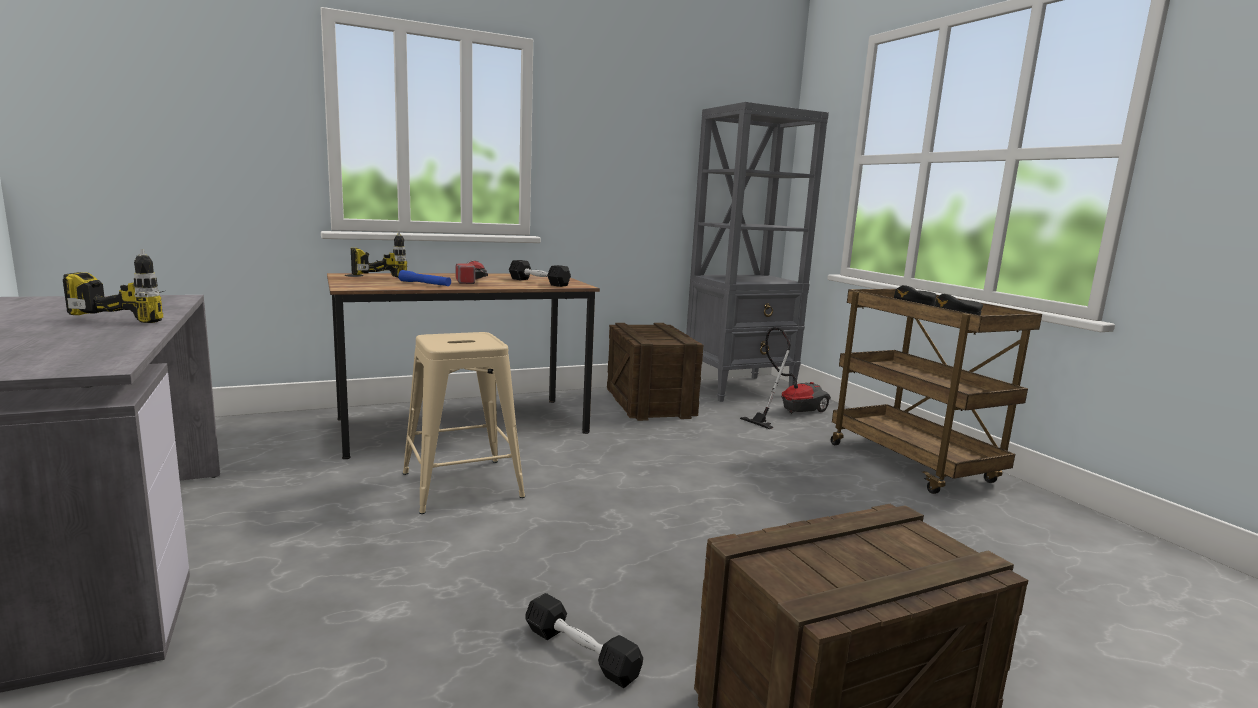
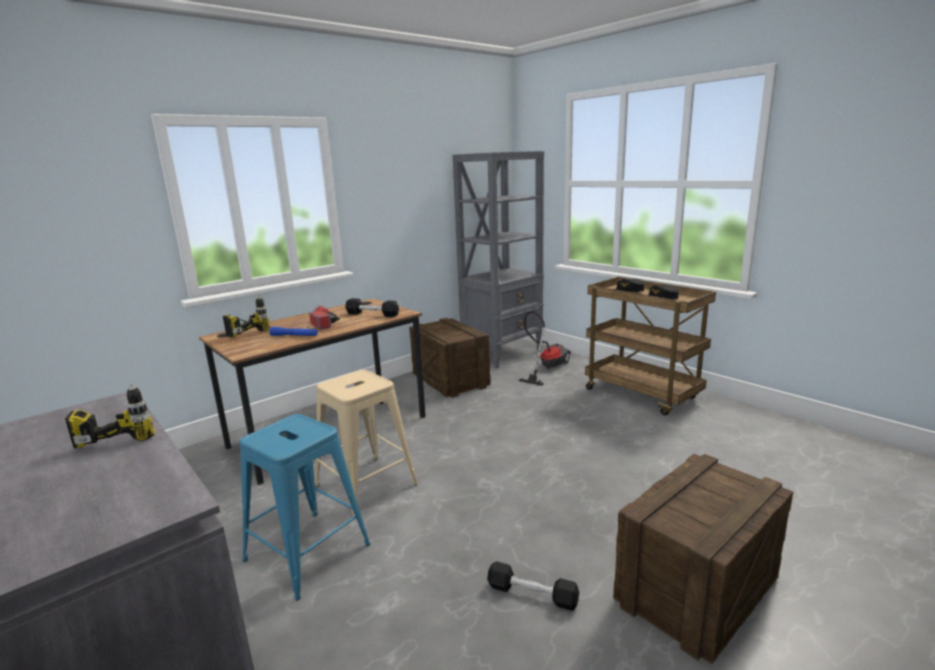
camera: 15 degrees left, 5 degrees up
(338, 535) = (306, 552): none -> blue stool

